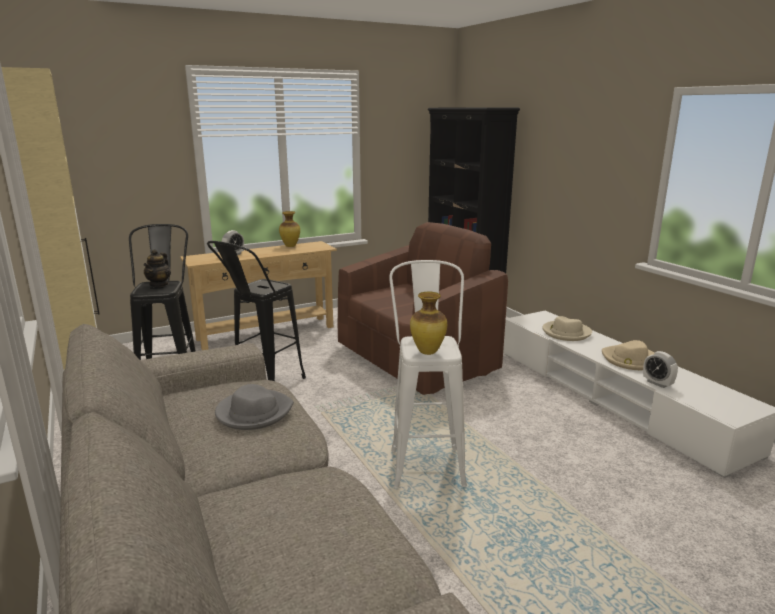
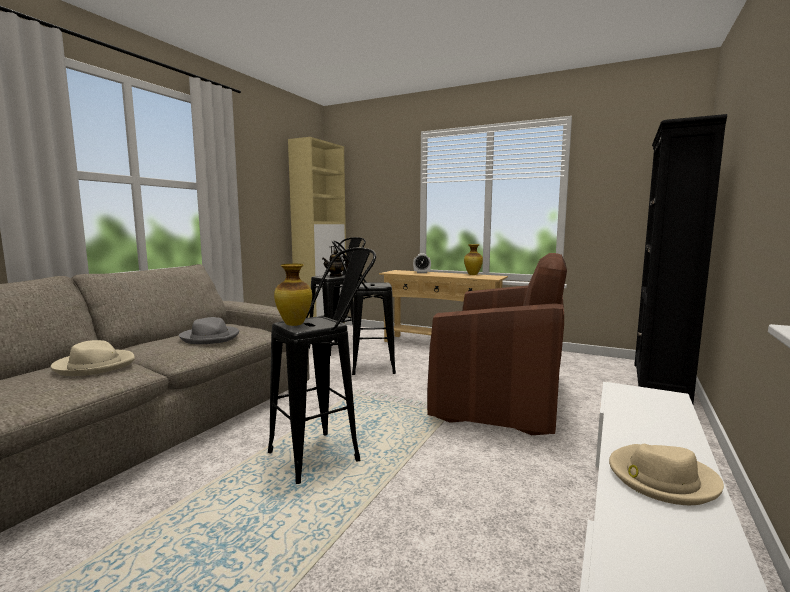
camera: 55 degrees right, 10 degrees down
(425, 459) = (326, 452): white stool -> black stool
(566, 333) = (647, 417): beige hat -> beige hat (95, 365)
(657, 383) = (620, 517): alarm clock -> none

